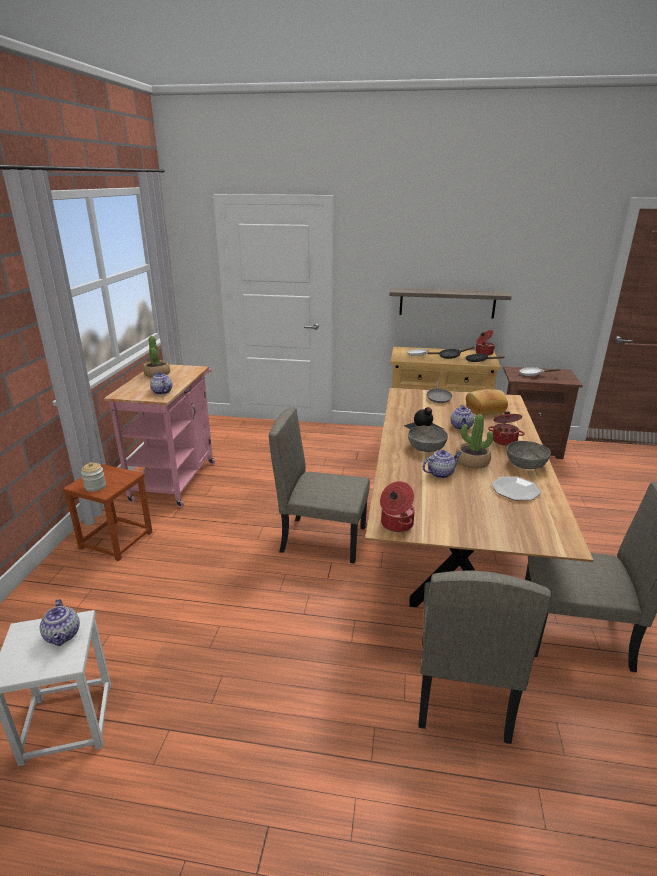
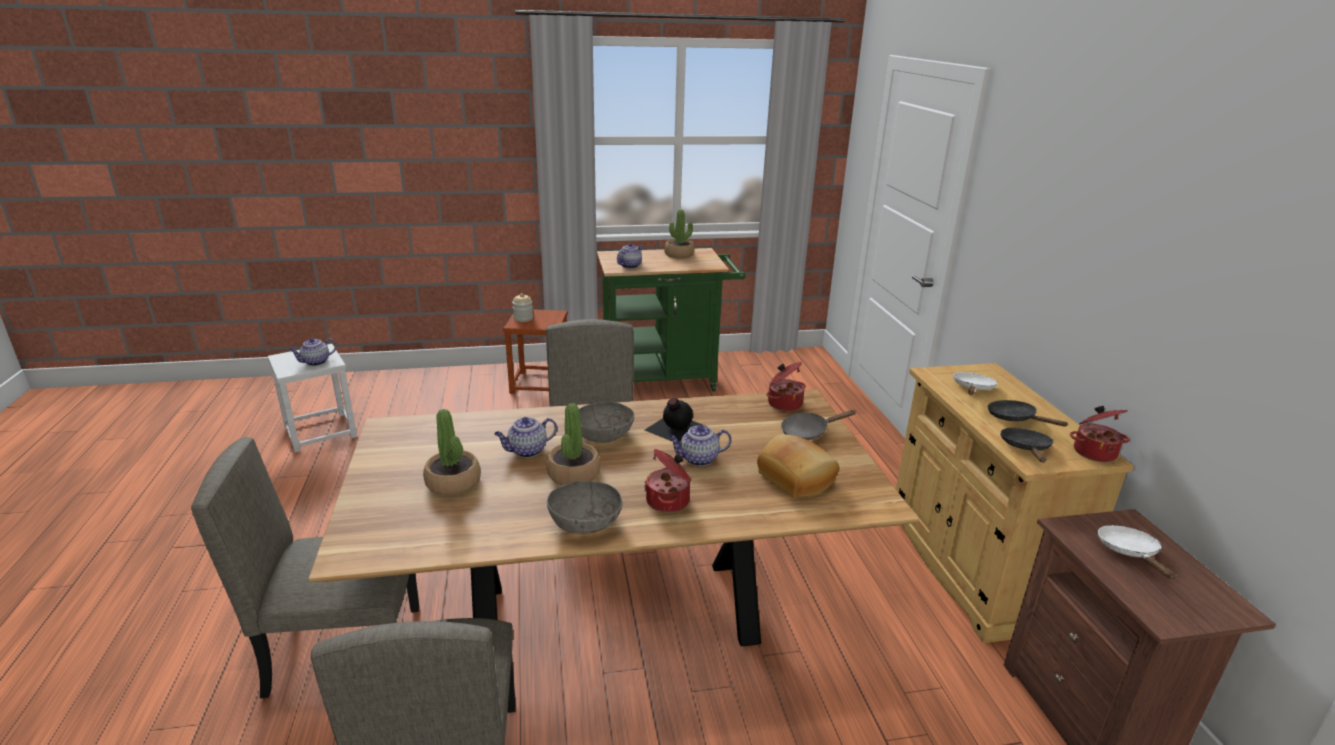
camera: 70 degrees right, 0 degrees up
(176, 478) = (666, 380): pink cart -> green cart
(396, 524) = (393, 432): cooking pot -> cooking pot (784, 403)
(440, 473) = (527, 451): teapot -> teapot turned 105 degrees clockwise
(447, 303) = (1084, 317): shelf -> none
(478, 501) = (453, 482): none -> potted plant
(515, 490) = (495, 512): plate -> none

